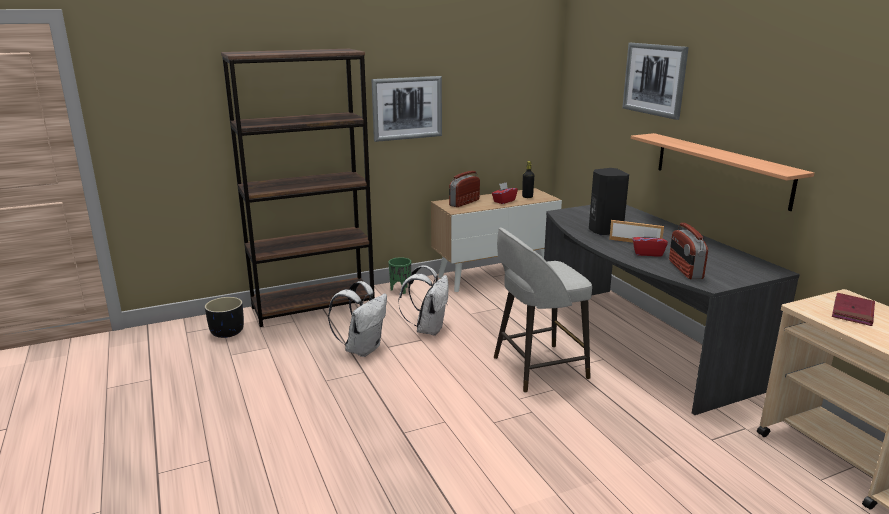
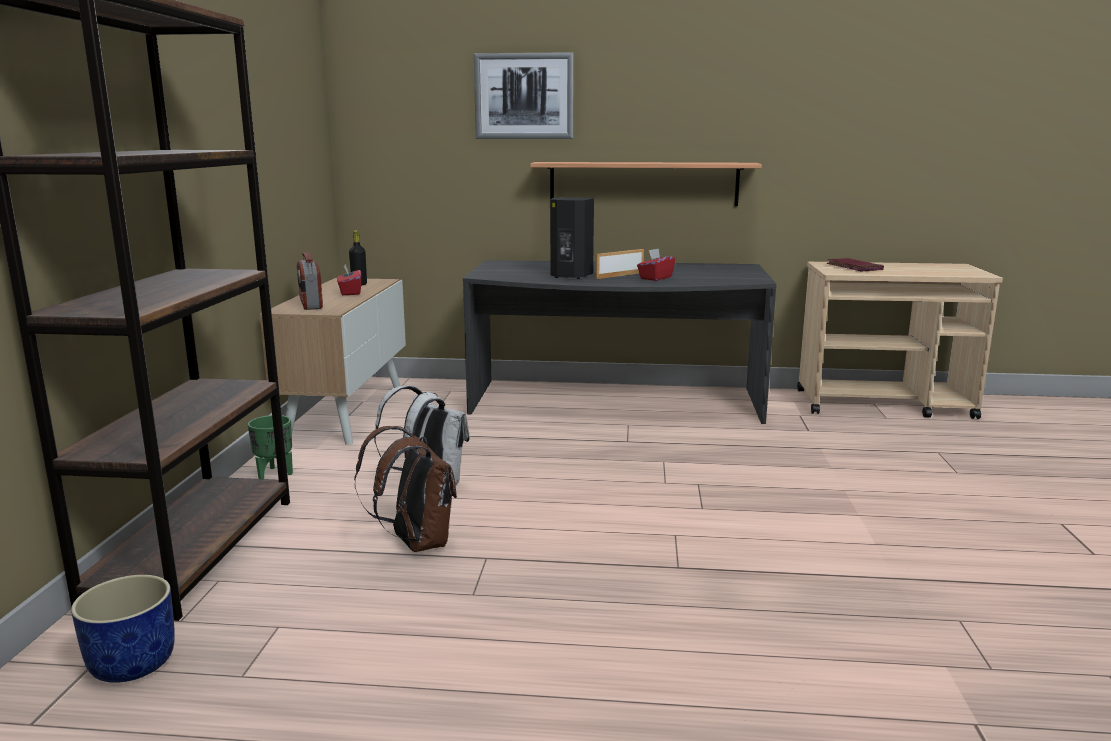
camera: 60 degrees left, 5 degrees down
(227, 332) = (132, 663): black planter -> blue planter
(362, 349) = (415, 543): white backpack -> brown backpack
(407, 108) = (217, 148): picture -> none
(537, 368) = (610, 456): grey stool -> none
(685, 270) = (712, 278): radio -> none

